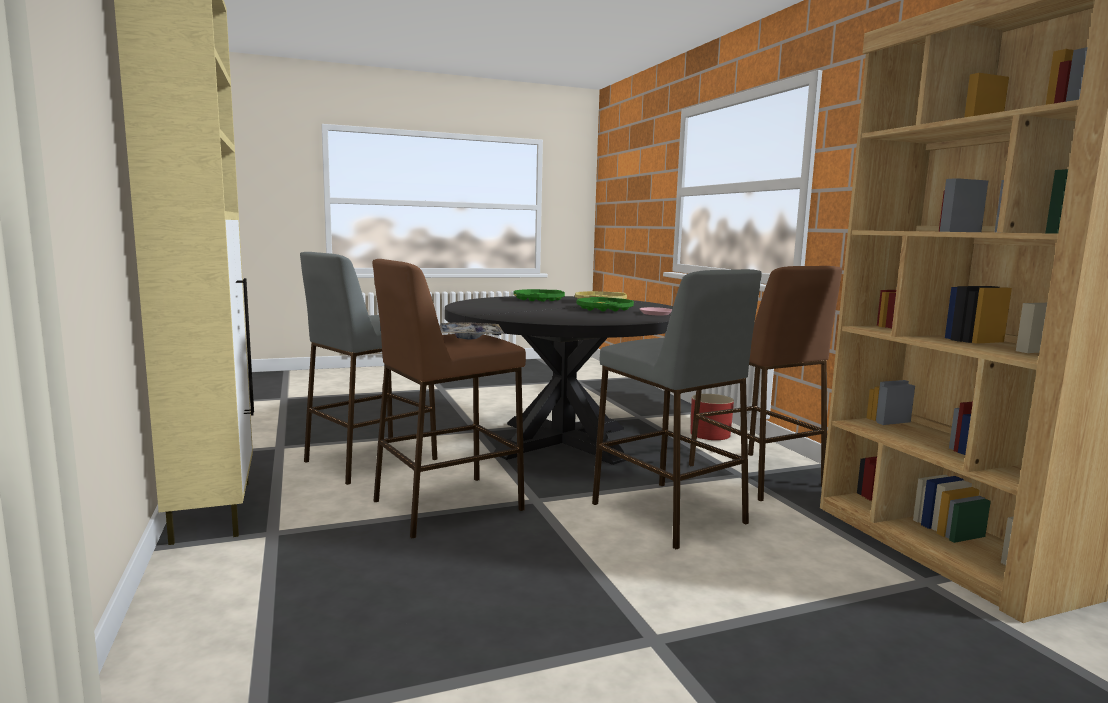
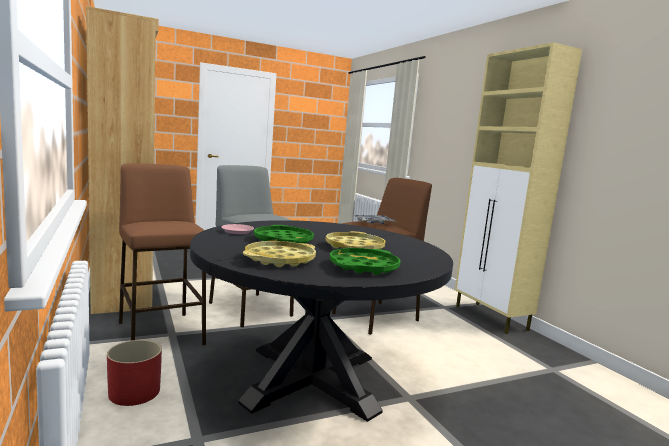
camera: 175 degrees right, 0 degrees up
(370, 460) = (460, 352): grey stool -> none
(536, 306) = (355, 247): none -> yellow tray

